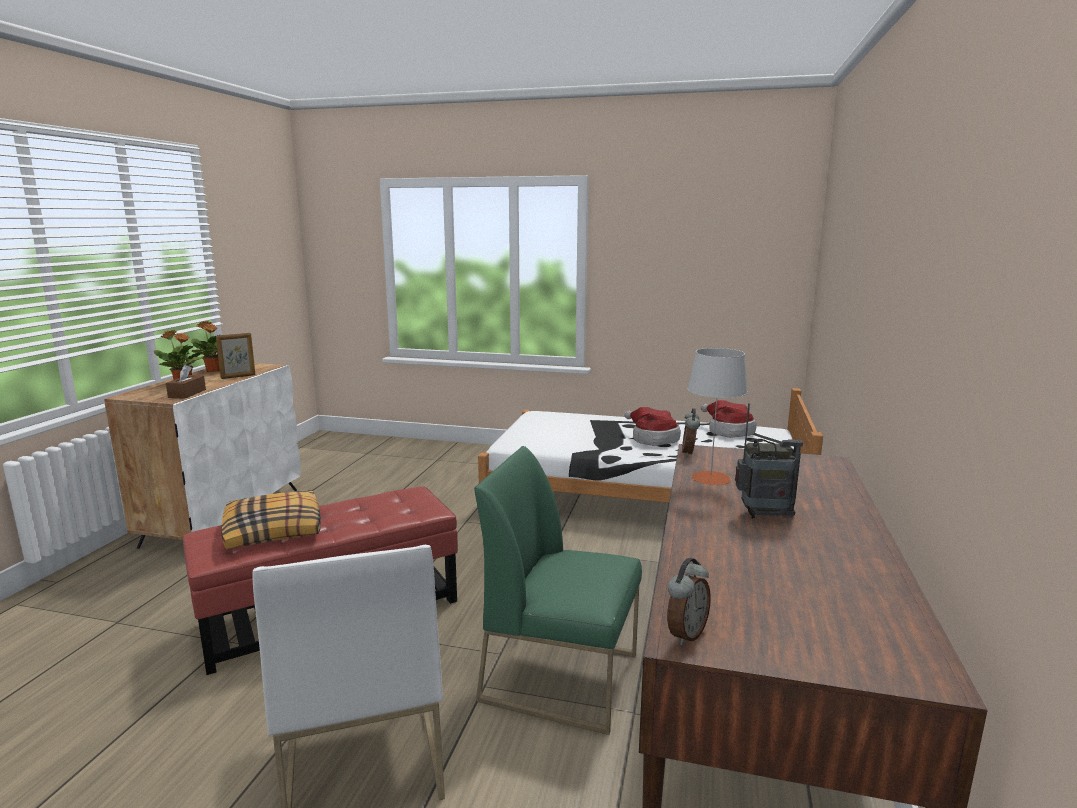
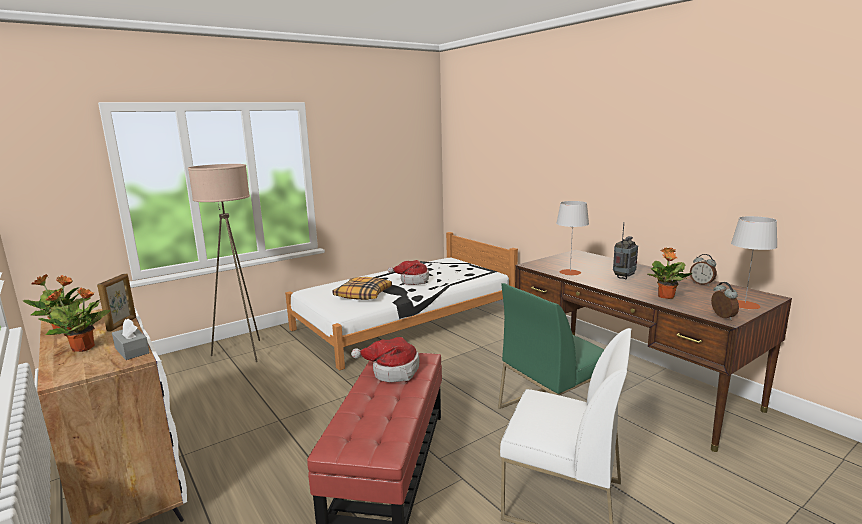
camera: 50 degrees left, 0 degrees up
(187, 393) = (132, 350): brown tissue box -> grey tissue box
(274, 531) = (373, 415): pillow -> pillow (363, 294)
(452, 460) = (242, 352): none -> beige floor lamp
(689, 453) = (532, 266): alarm clock -> alarm clock (702, 284)
(717, 566) = (665, 297): none -> potted plant
(728, 431) = (435, 265): hat -> hat (392, 371)
(809, 650) = (744, 305): none -> grey table lamp

